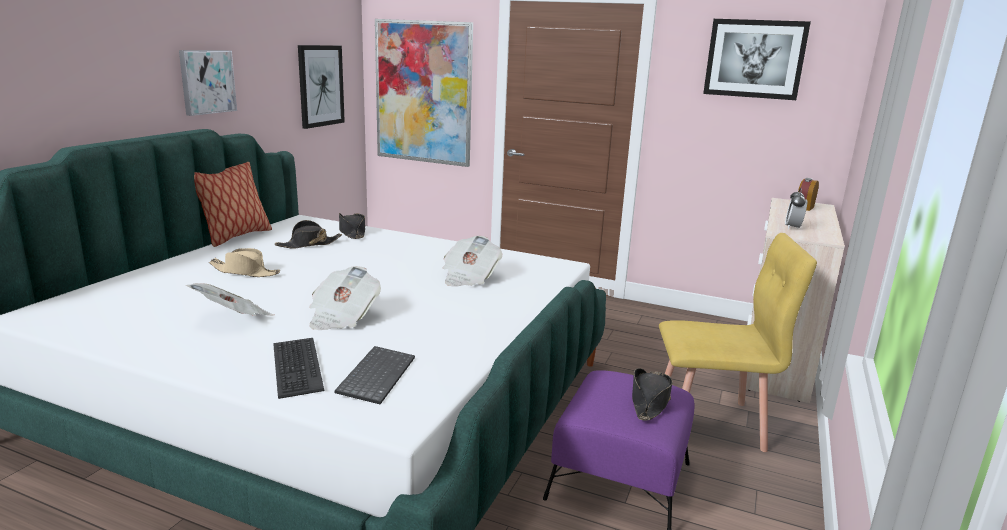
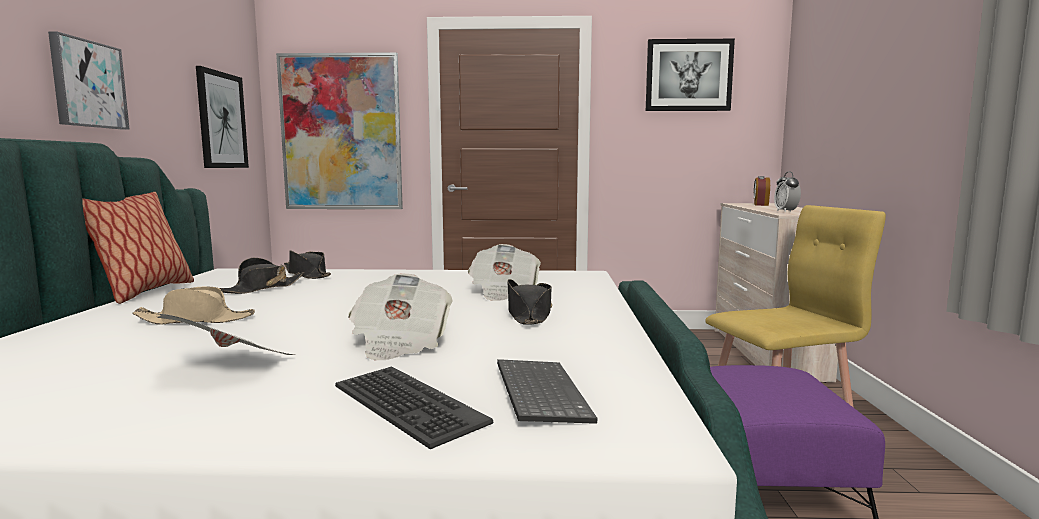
camera: 20 degrees left, 10 degrees down
(649, 401) = (796, 383): black hat -> black hat (529, 314)

